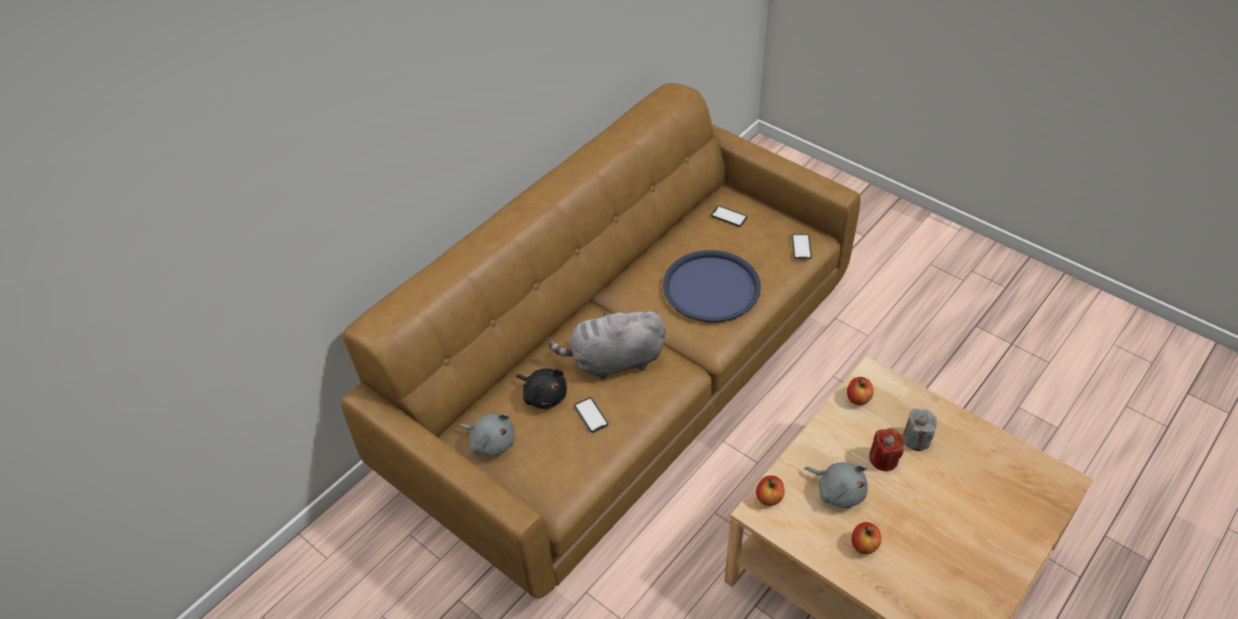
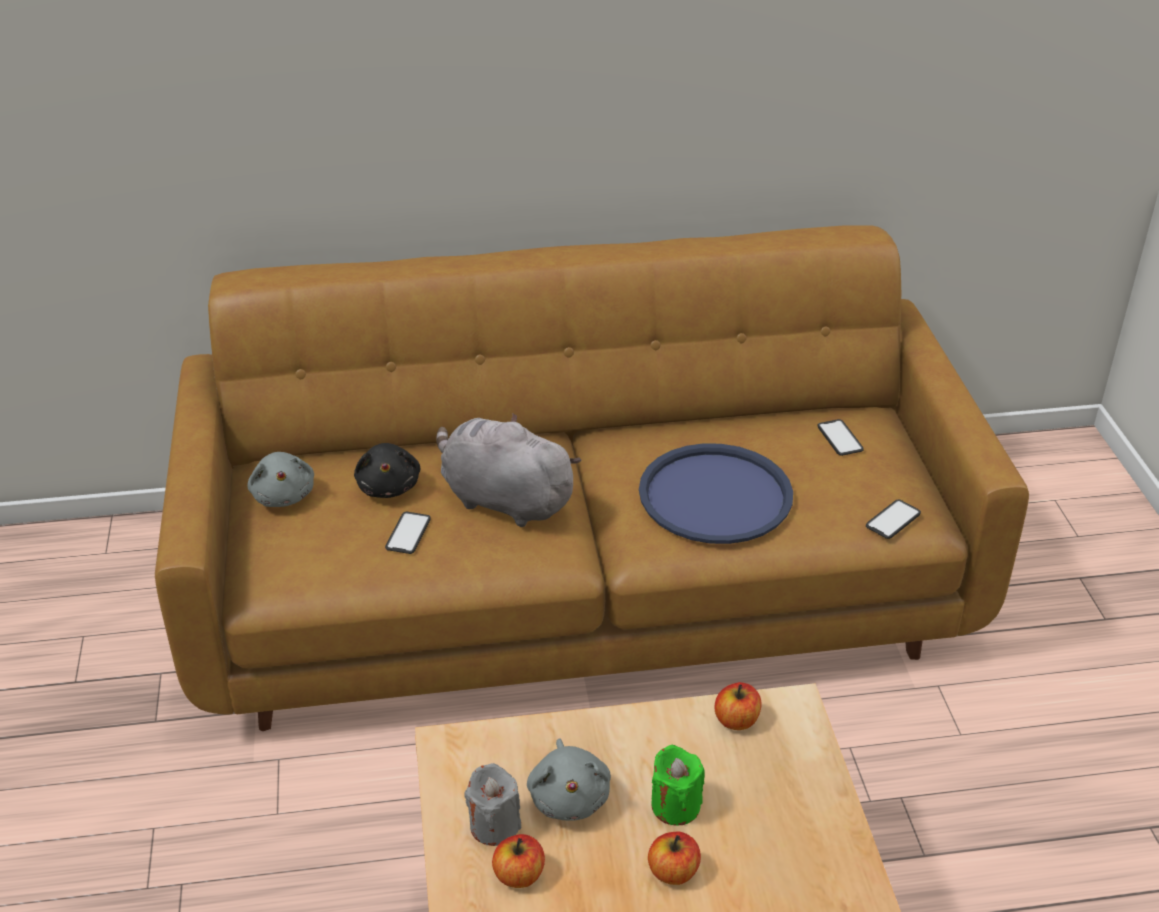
camera: 40 degrees right, 10 degrees down
(769, 497) = (480, 743): apple -> apple (673, 872)
(883, 459) = (675, 806): red candle -> green candle
(916, 439) = (750, 816): grey candle -> grey candle (494, 825)

